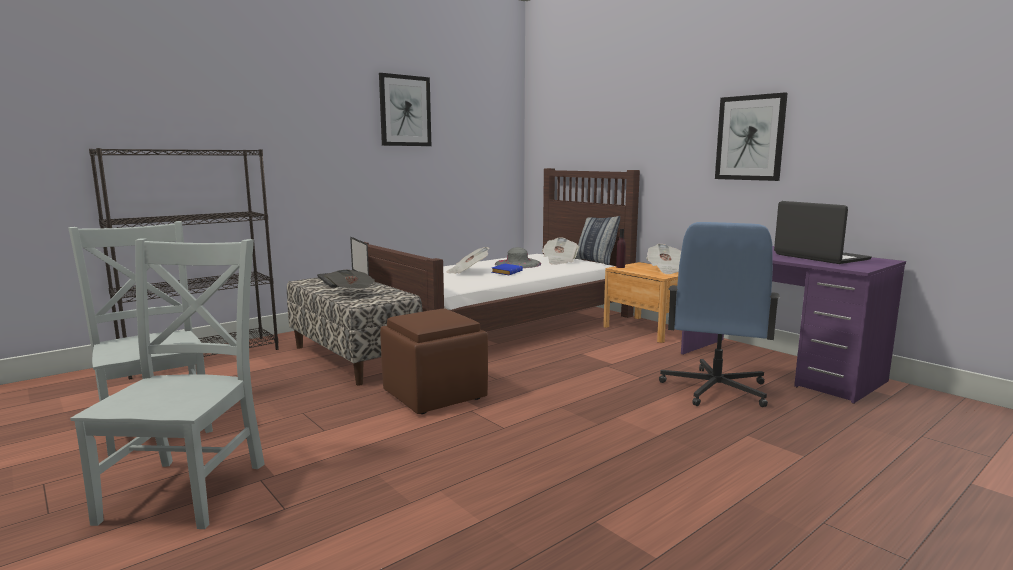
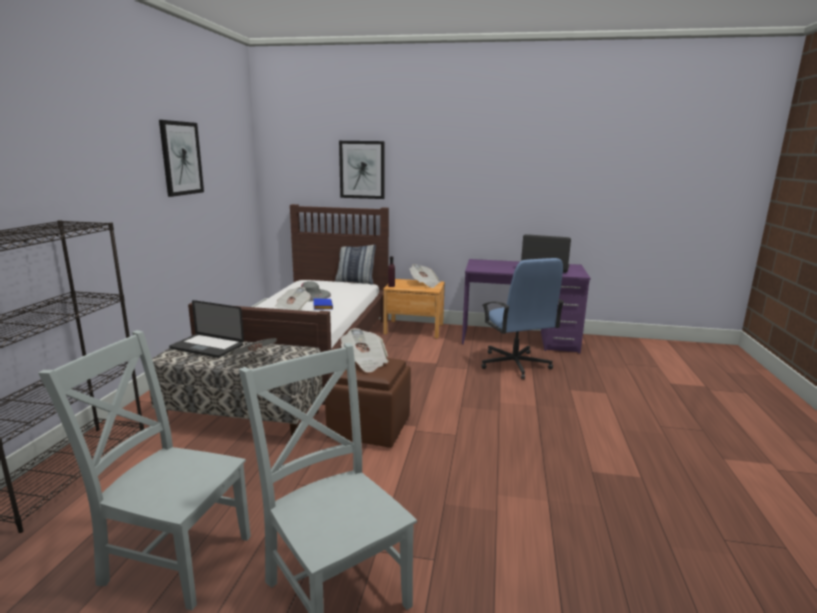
camera: 40 degrees left, 5 degrees up
(559, 261) = (335, 287): newspaper -> newspaper (364, 362)
(750, 138) = (479, 187): picture -> picture (362, 170)

